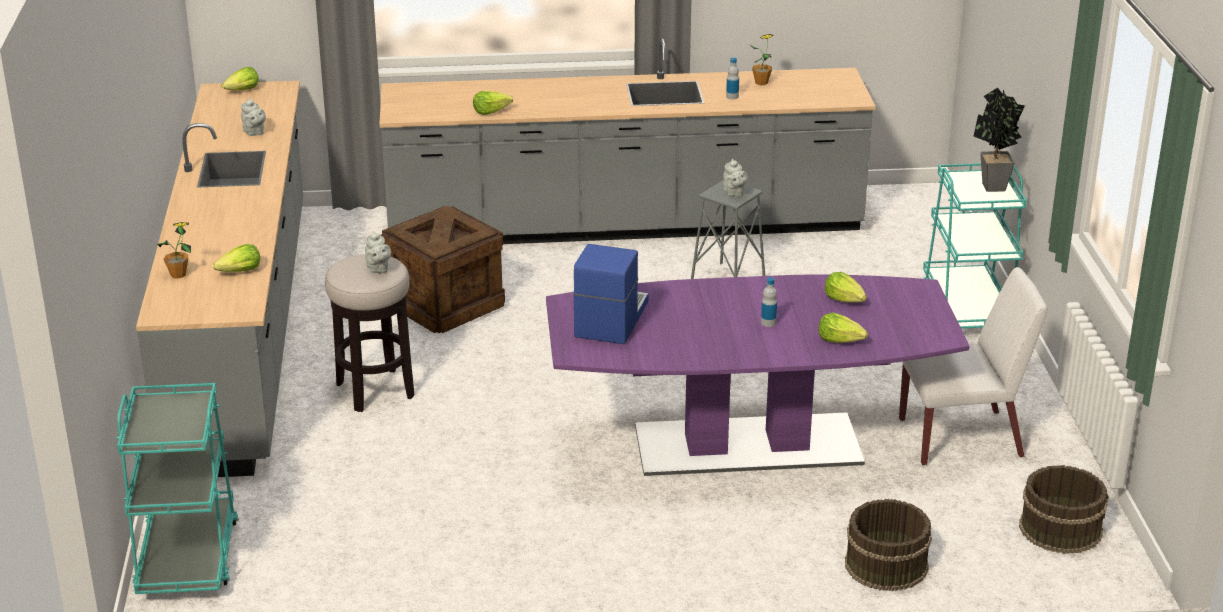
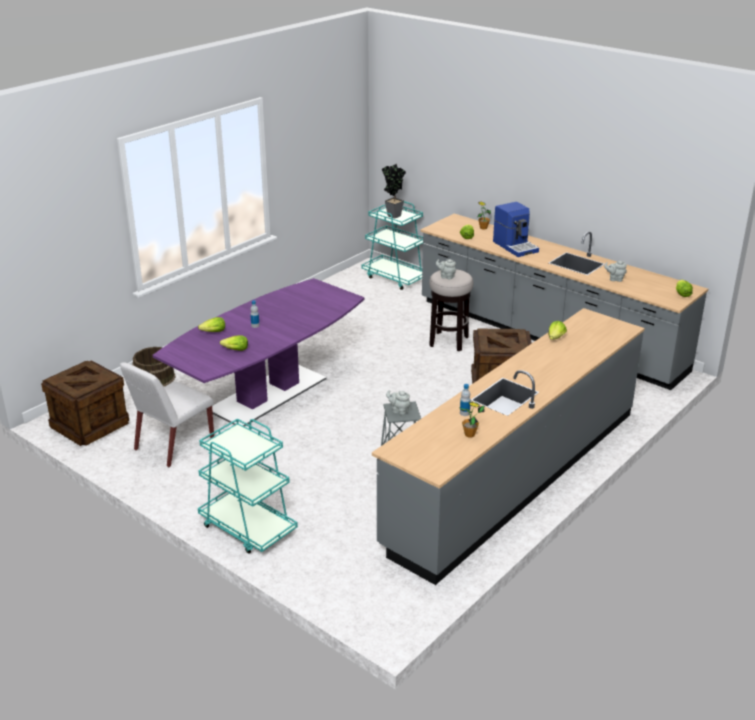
camera: 135 degrees right, 0 degrees up
(610, 319) = (322, 299): coffee machine -> coffee machine (515, 246)
(992, 189) = (234, 449): potted plant -> potted plant (393, 215)
(1060, 528) = (91, 425): brown bucket -> crate

